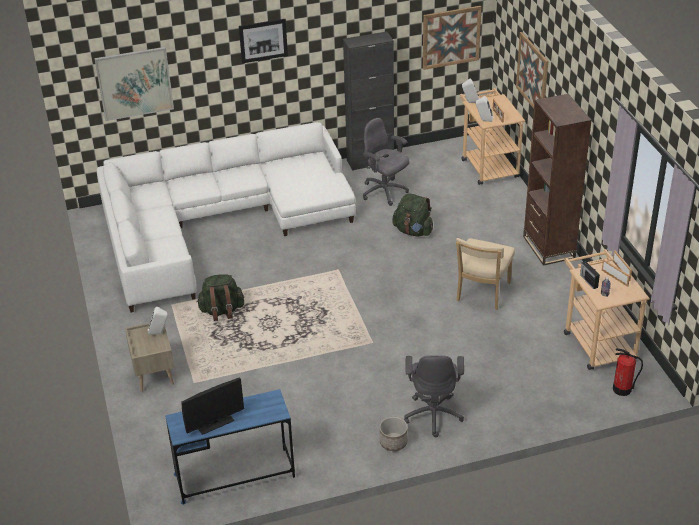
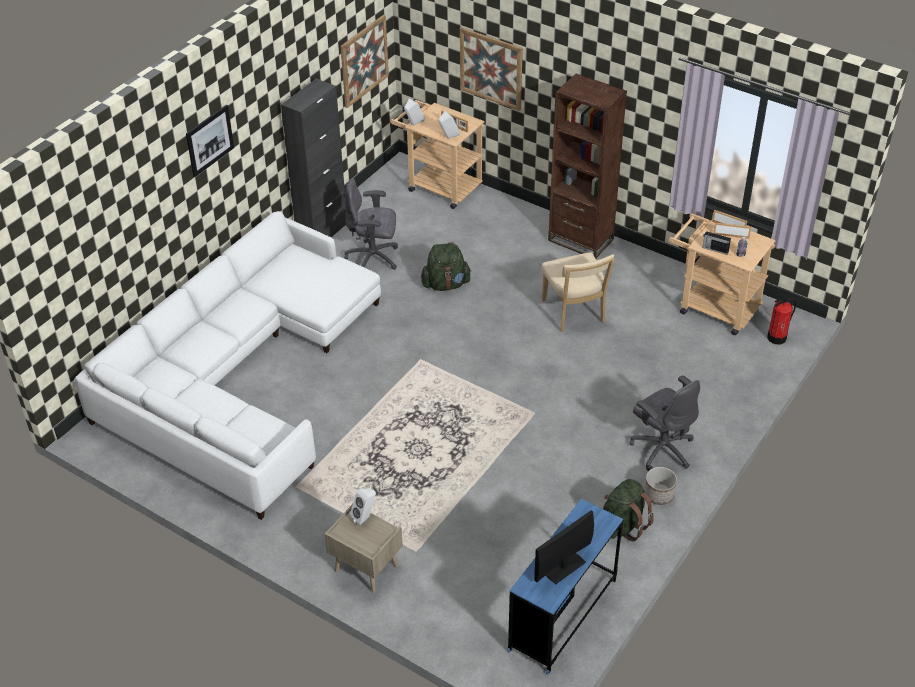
camera: 40 degrees left, 5 degrees up
(134, 83) = (95, 253): picture -> none
(214, 422) = (564, 567): monitor -> monitor turned 150 degrees counterclockwise
(222, 311) = (356, 464): green backpack -> green backpack (622, 525)

